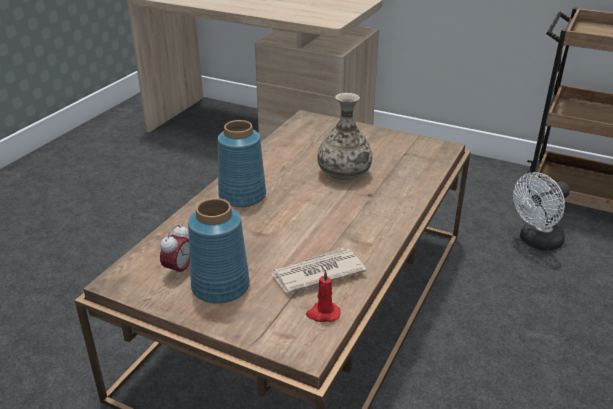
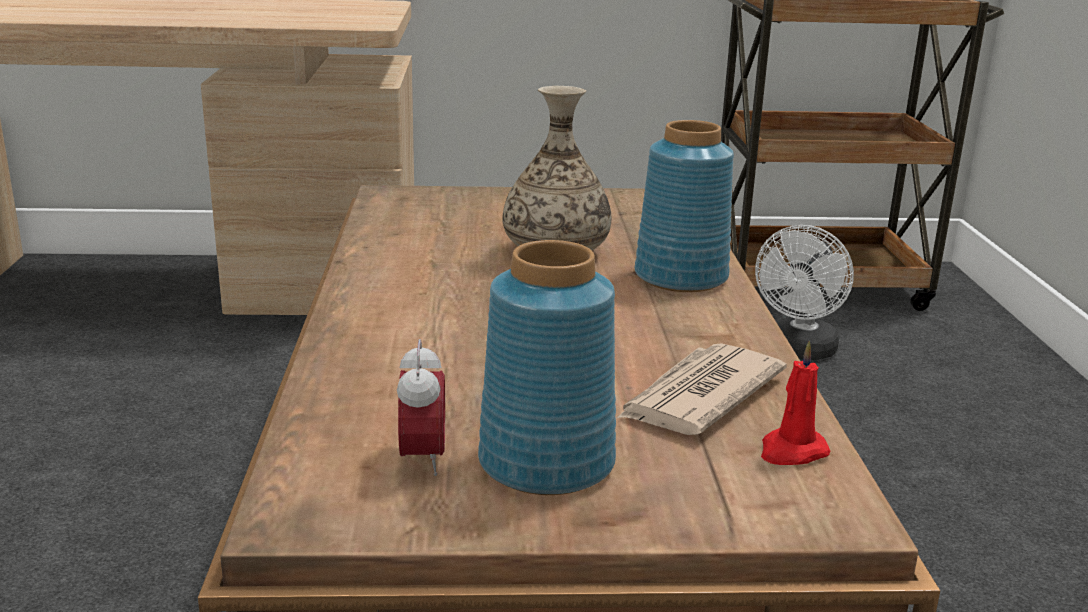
camera: 30 degrees left, 10 degrees down
(242, 196) = (408, 317): blue vase -> blue vase (682, 278)

